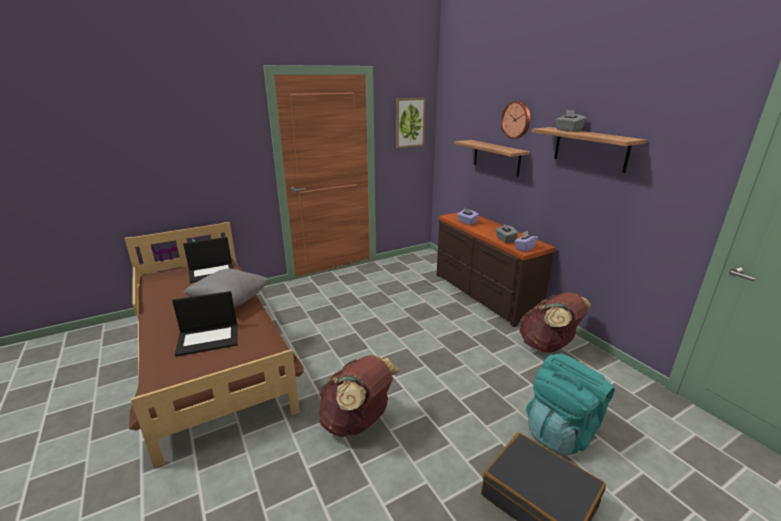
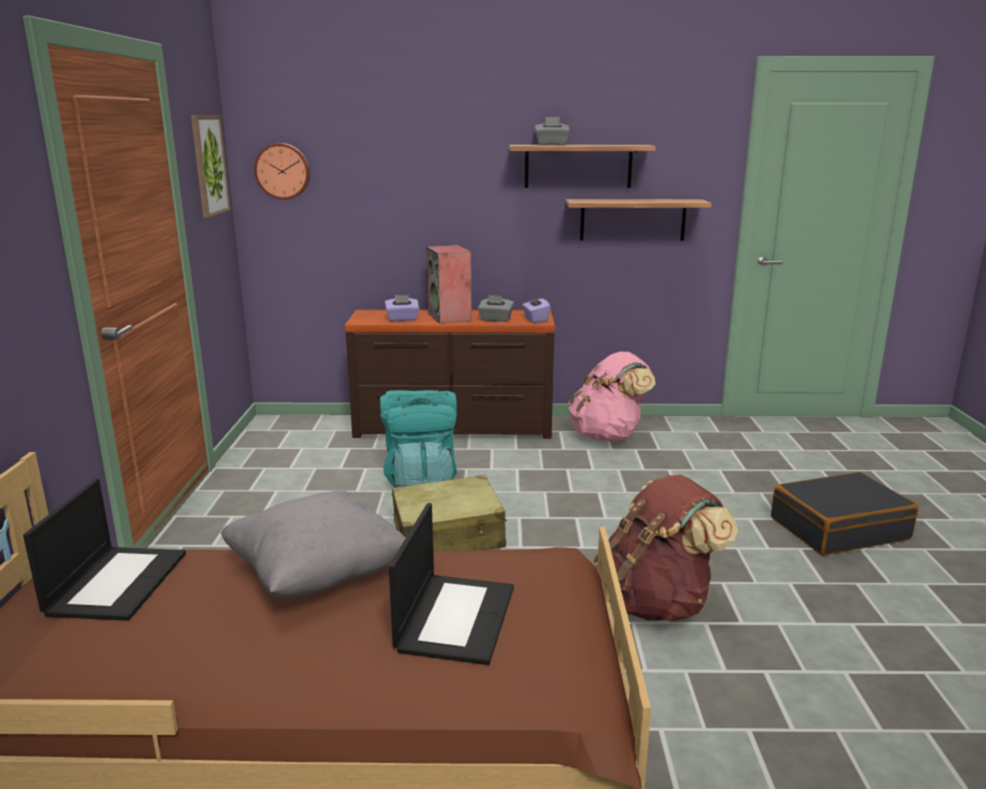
camera: 60 degrees left, 5 degrees down
(370, 333) = (448, 536): none -> beige suitcase
(489, 229) = (450, 317): none -> speaker
(496, 157) = (410, 205): shelf -> shelf (632, 219)
(517, 120) = (443, 140): wall clock -> wall clock (283, 171)
(548, 346) = (608, 436): brown backpack -> pink backpack
(561, 431) = (752, 483): turquoise backpack -> turquoise backpack (421, 479)

